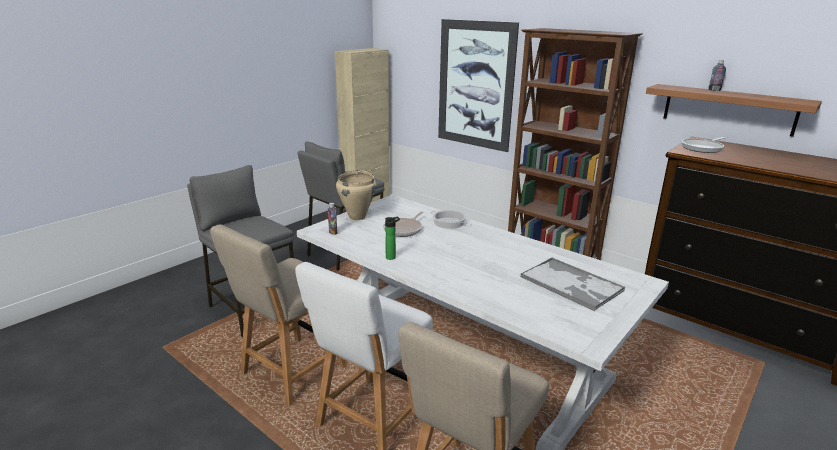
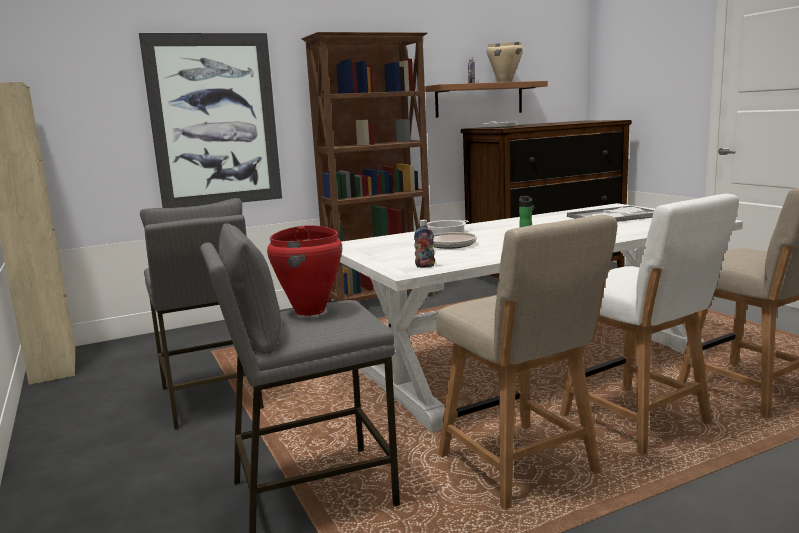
camera: 65 degrees left, 10 degrees down
(257, 224) = (311, 311): none -> red cooking pot
(357, 217) = (383, 257): beige cooking pot -> beige cooking pot (504, 82)

